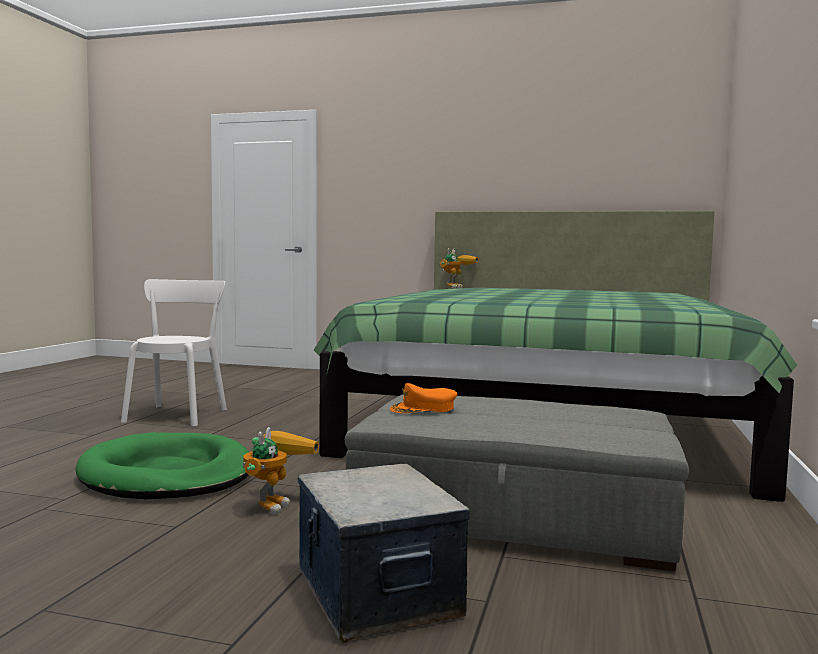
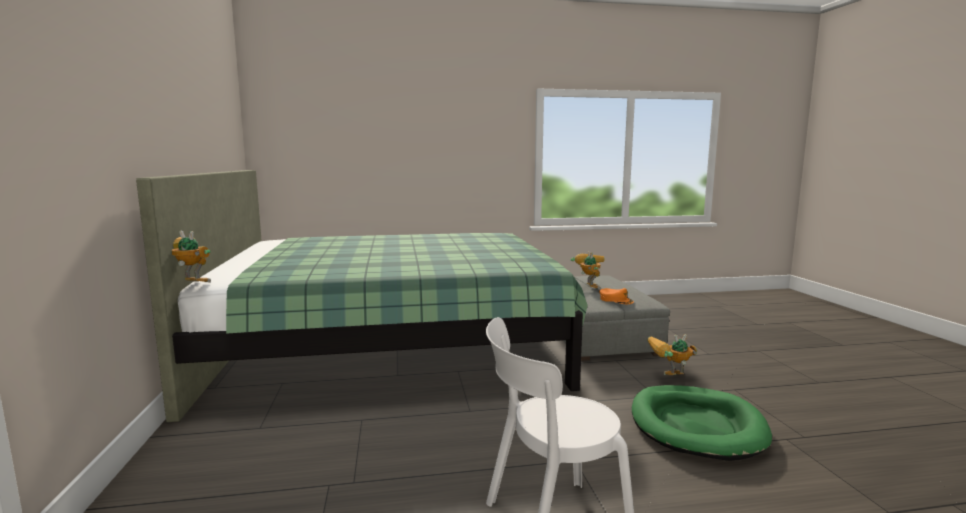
camera: 115 degrees left, 5 degrees up
(375, 593) = (696, 341): storage box -> none
(536, 413) = (588, 286): none -> toy robot

